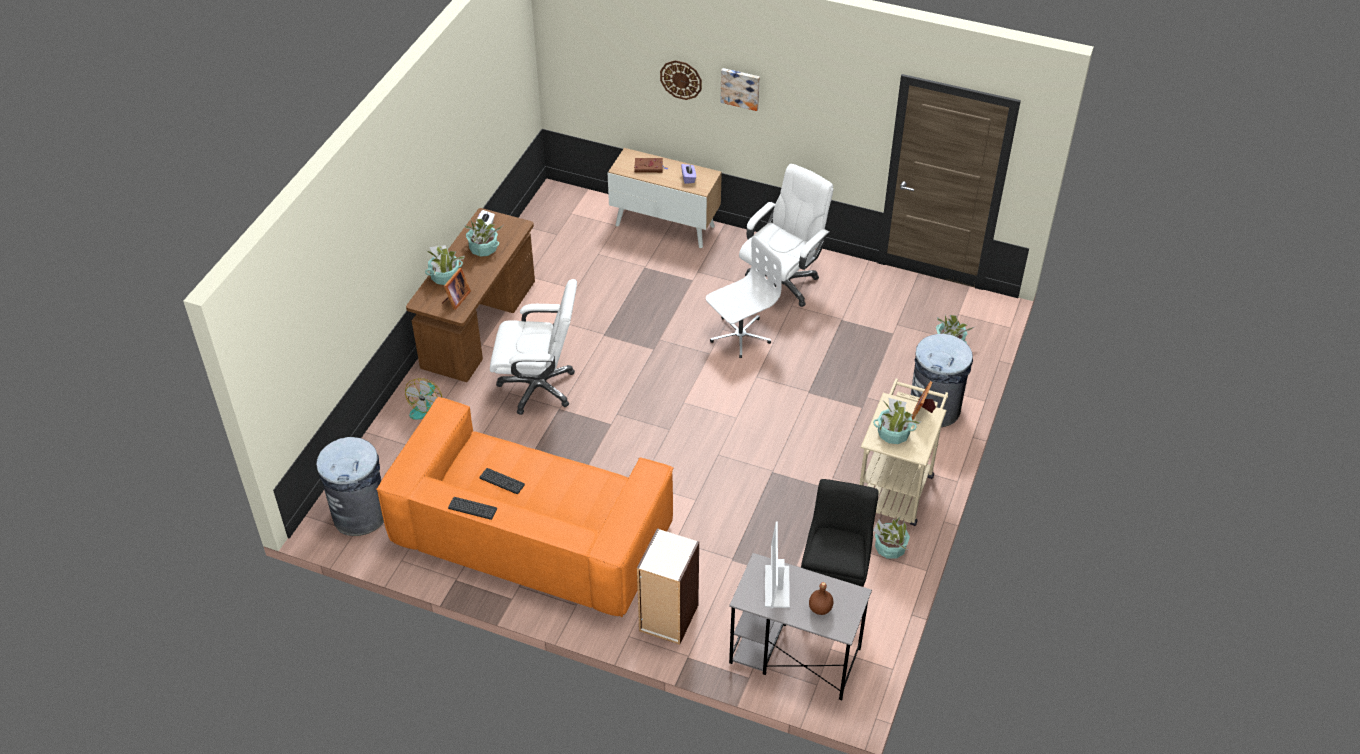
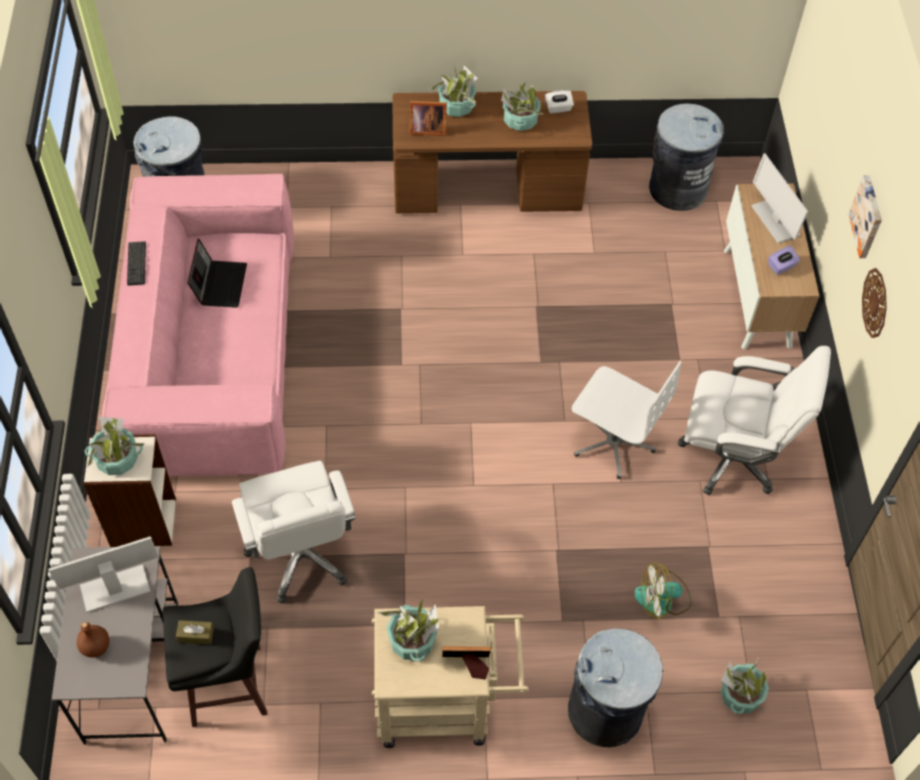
camera: 65 degrees right, 10 degrees up
(426, 406) = (347, 195): fan -> fan (662, 599)
(502, 481) = (219, 284): keyboard -> laptop
(531, 533) = (212, 352): orange sofa -> pink sofa
(538, 387) = (423, 278): white office chair -> white office chair (301, 555)
(546, 228) = (677, 188): none -> grey trash can
(649, 167) = (774, 220): brown book -> monitor
(681, 79) = (847, 152): wall clock -> wall clock (875, 303)
(836, 549) = (195, 635): none -> brown tissue box
(890, 548) = (337, 728): potted plant -> potted plant (117, 459)

